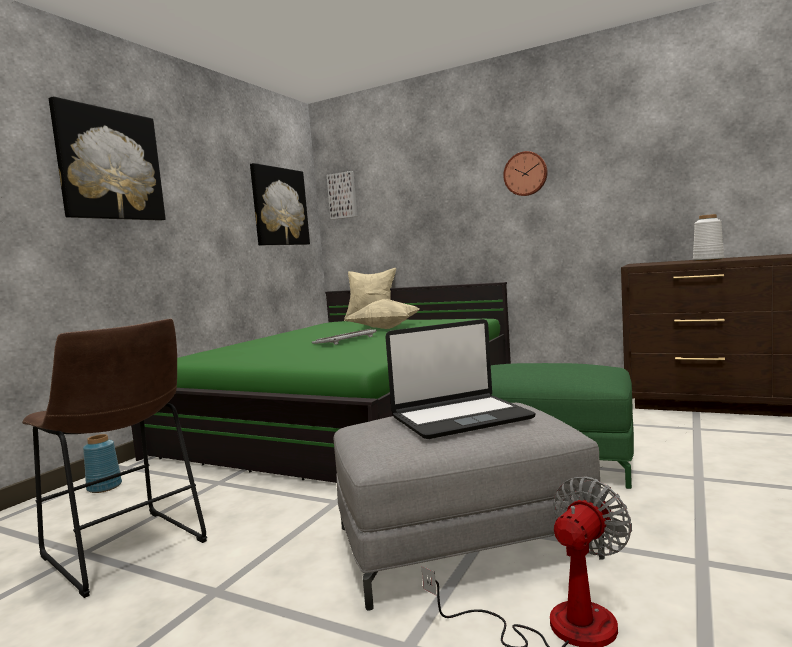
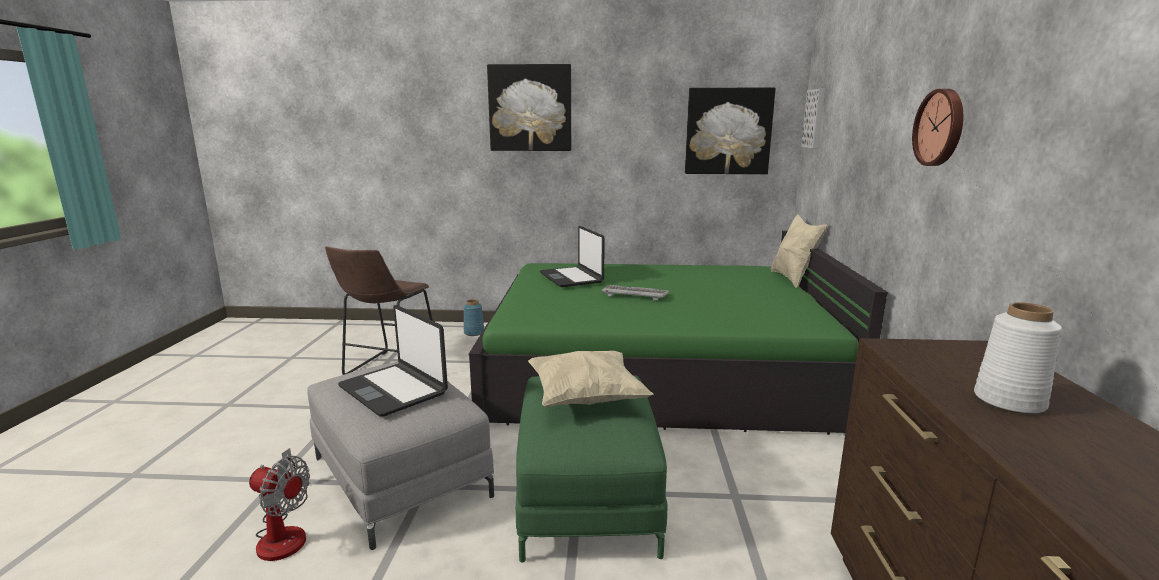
camera: 65 degrees right, 10 degrees up
(258, 350) = (571, 278): none -> laptop
(385, 328) = (721, 296): beige pillow -> beige pillow (586, 398)

